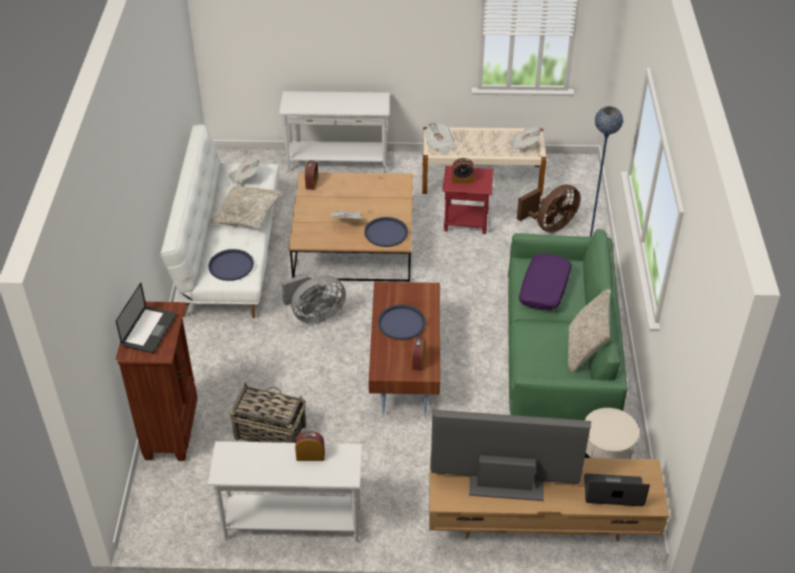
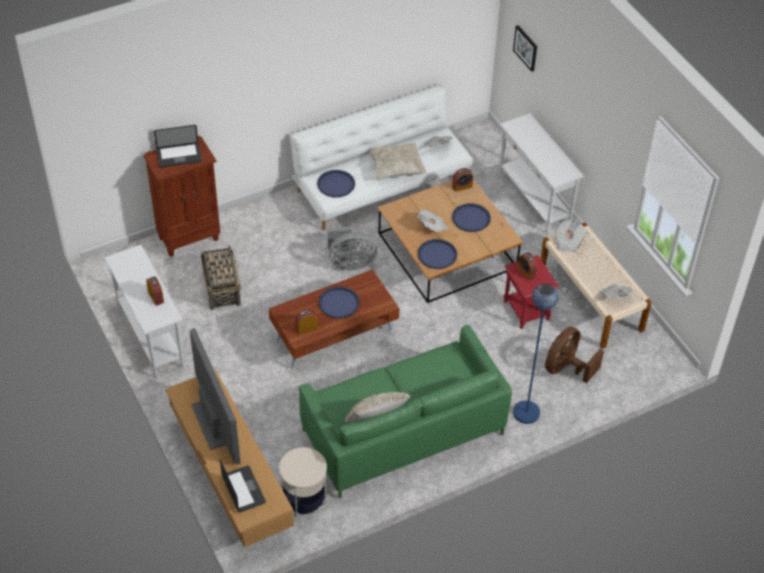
camera: 60 degrees right, 5 degrees up
(252, 28) = (526, 48): none -> picture
(315, 315) = (350, 263): grey fan -> grey fan turned 45 degrees counterclockwise
(357, 193) = (471, 218): none -> blue tray
(545, 288) = (429, 372): purple pillow -> none
(550, 225) = (566, 368): brown fan -> brown fan turned 105 degrees clockwise

